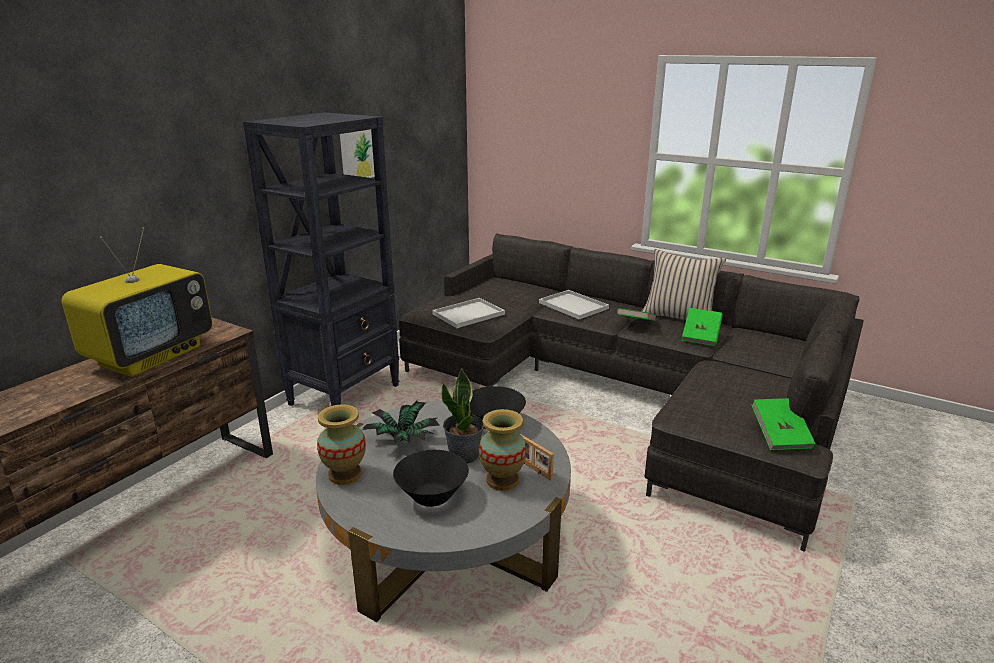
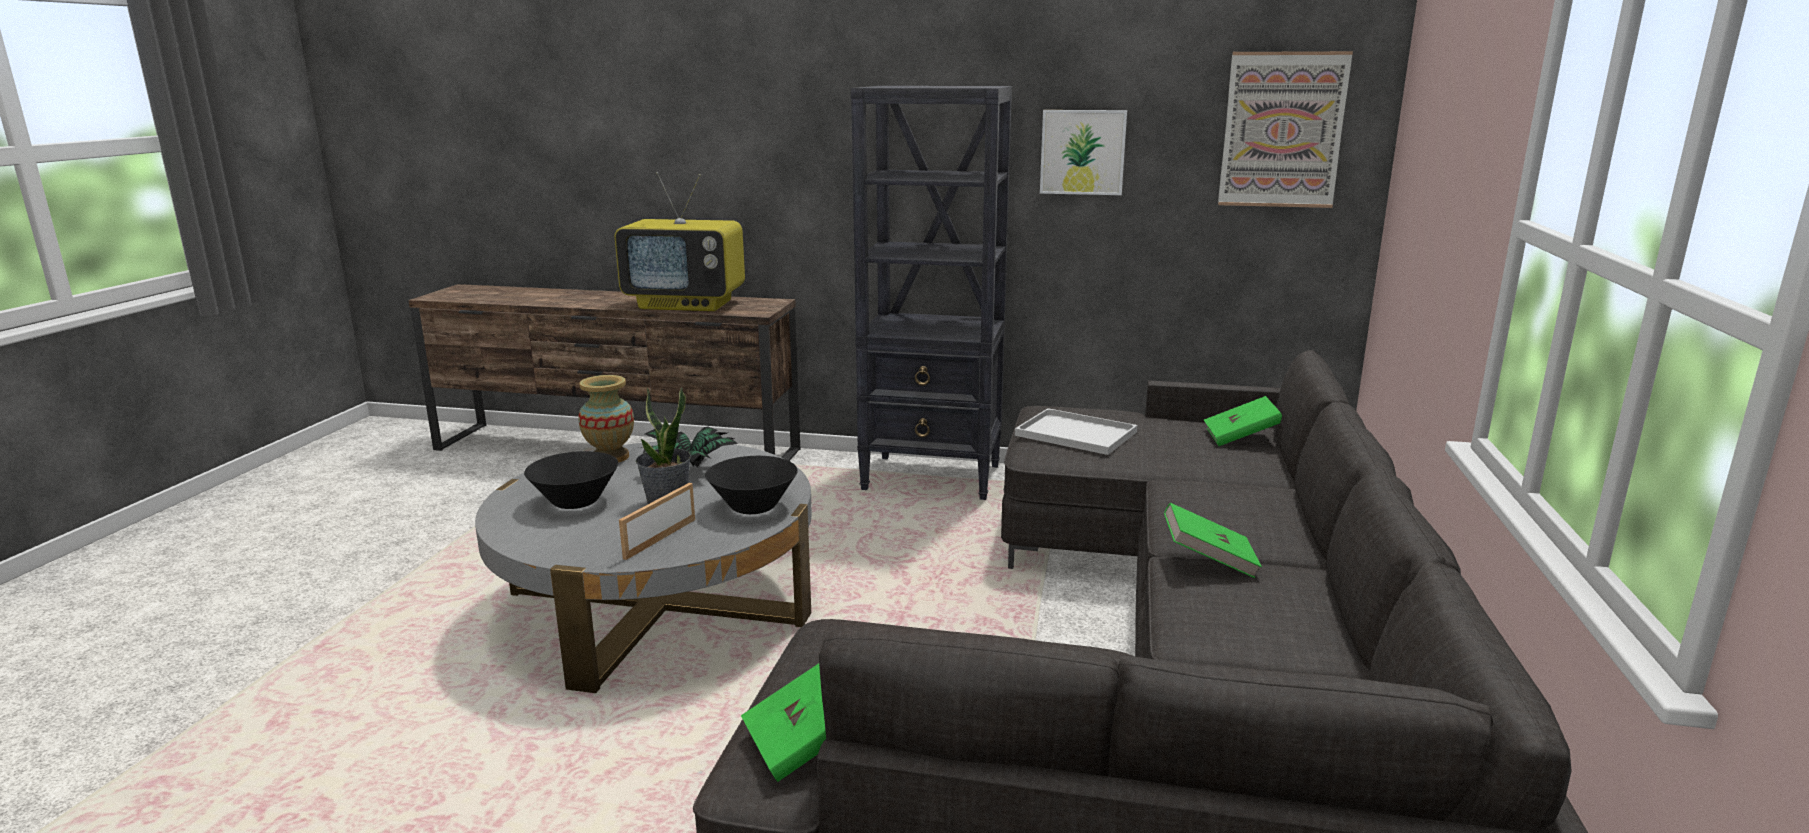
camera: 70 degrees right, 5 degrees down
(434, 123) = (1282, 130): none -> picture
(502, 480) = (616, 531): vase -> none
(574, 306) = (1224, 498): white tray -> none
(678, 317) = (1320, 603): beige pillow -> none
(701, 337) = (1233, 635): green book -> green book (1240, 438)

